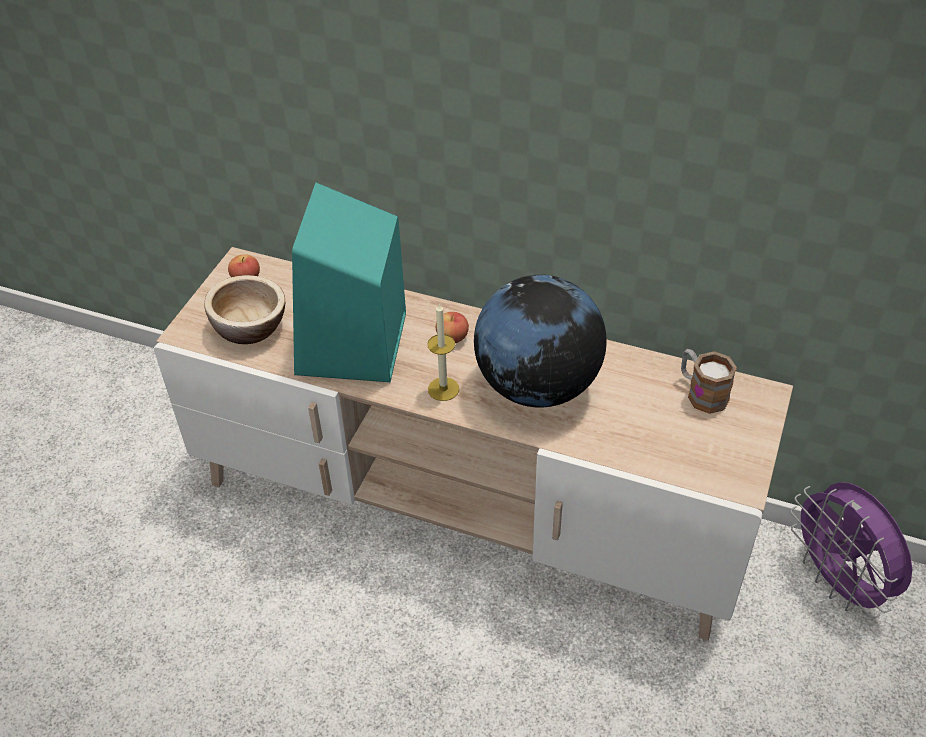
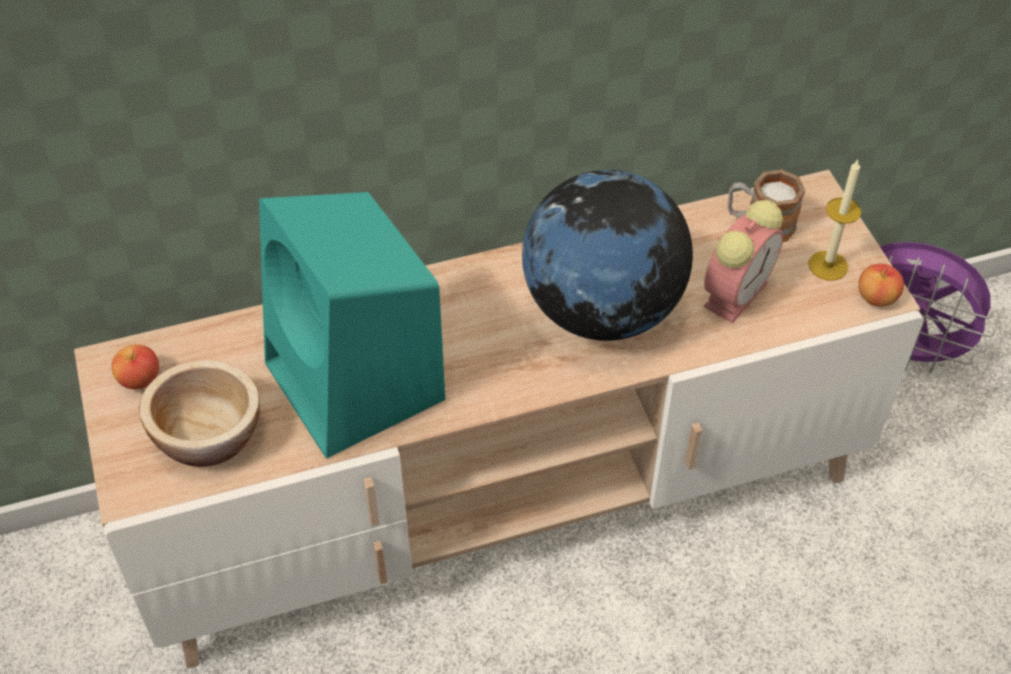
camera: 40 degrees left, 5 degrees up
(443, 389) = (510, 372): candle -> candle (828, 265)
(452, 337) = (460, 309): apple -> apple (876, 297)
(638, 425) = (736, 292): none -> alarm clock

